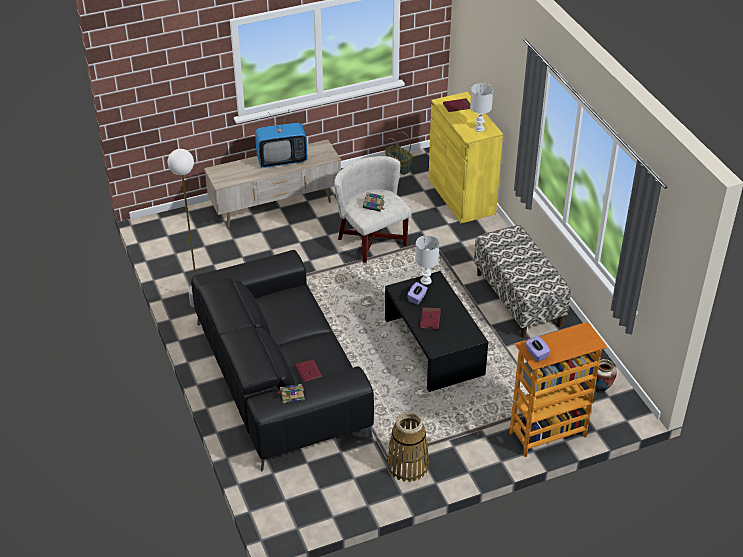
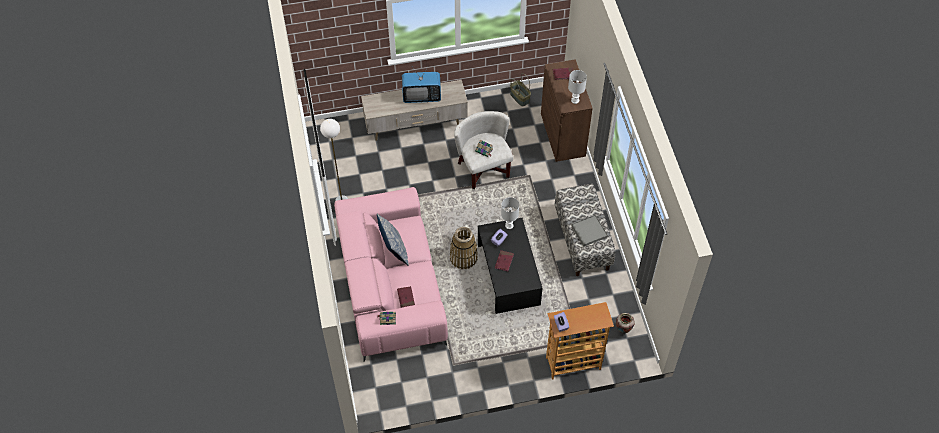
camera: 10 degrees right, 15 degrees up
(280, 377) = (390, 284): black sofa -> pink sofa
(281, 324) = (393, 250): none -> pillow
(407, 465) = (466, 373): basket -> basket (463, 257)
(461, 196) = (563, 135): yellow cabinet -> brown cabinet
(531, 273) = (589, 231): none -> grey tray

